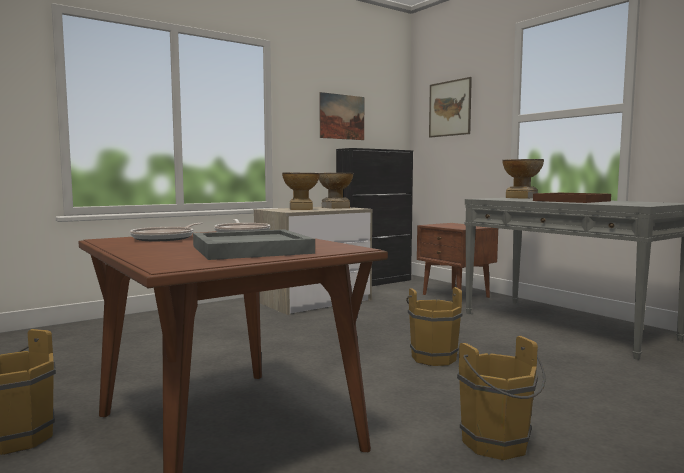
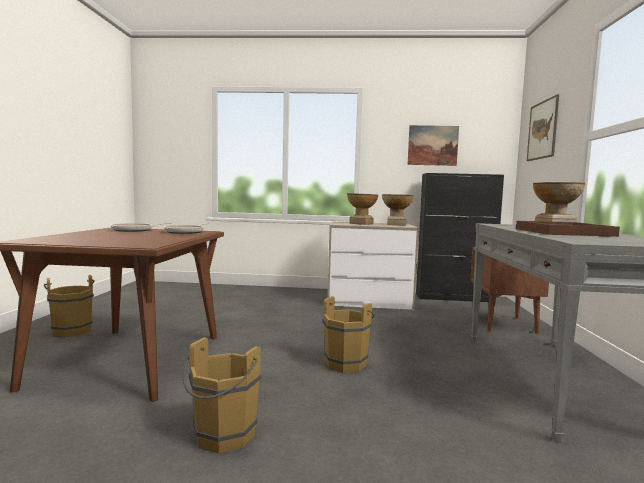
camera: 40 degrees right, 0 degrees up
(250, 250) = (106, 239): grey tray -> none

